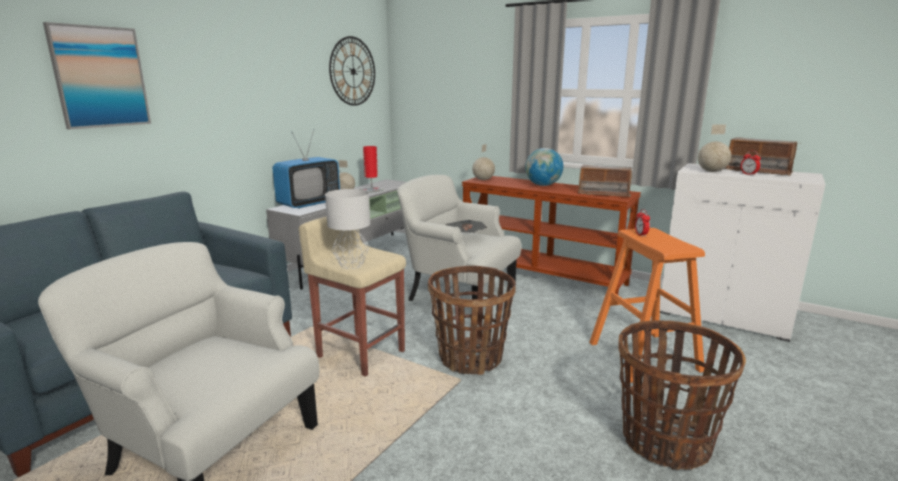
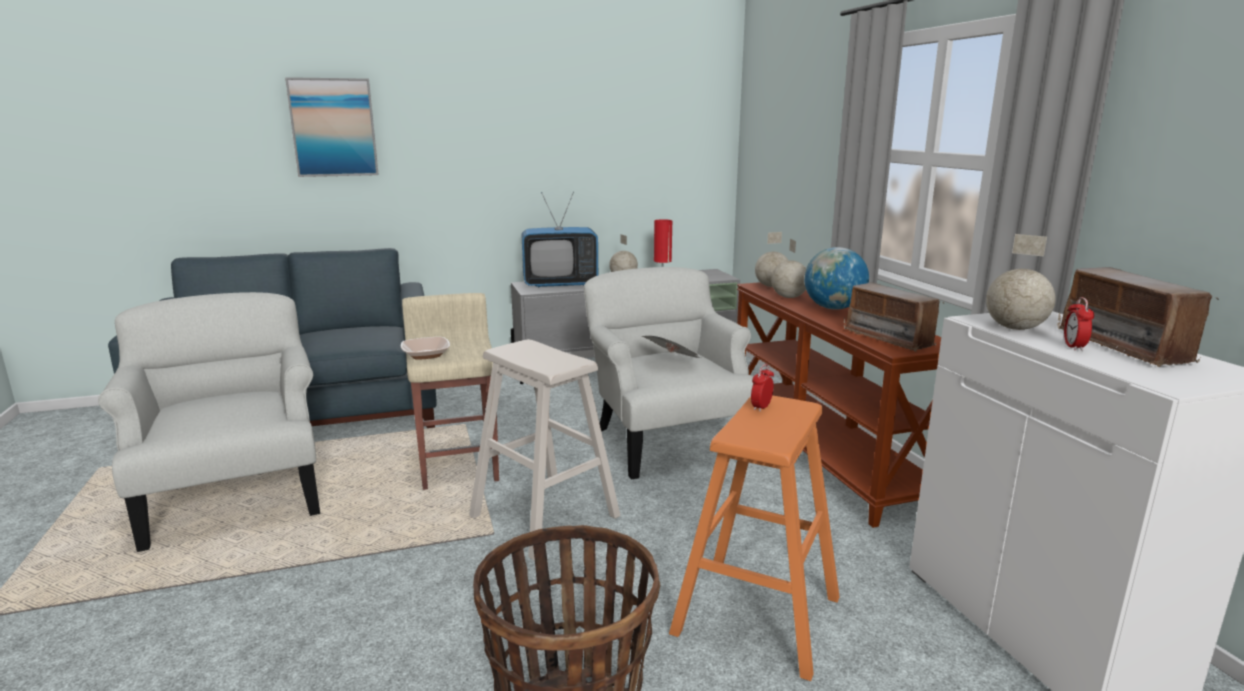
camera: 40 degrees right, 0 degrees up
(351, 265) = (426, 355): grey table lamp -> bowl
(353, 71) = (670, 118): wall clock -> none
(471, 358) = (545, 516): basket -> beige stool
(508, 184) = (788, 297): none -> globe

